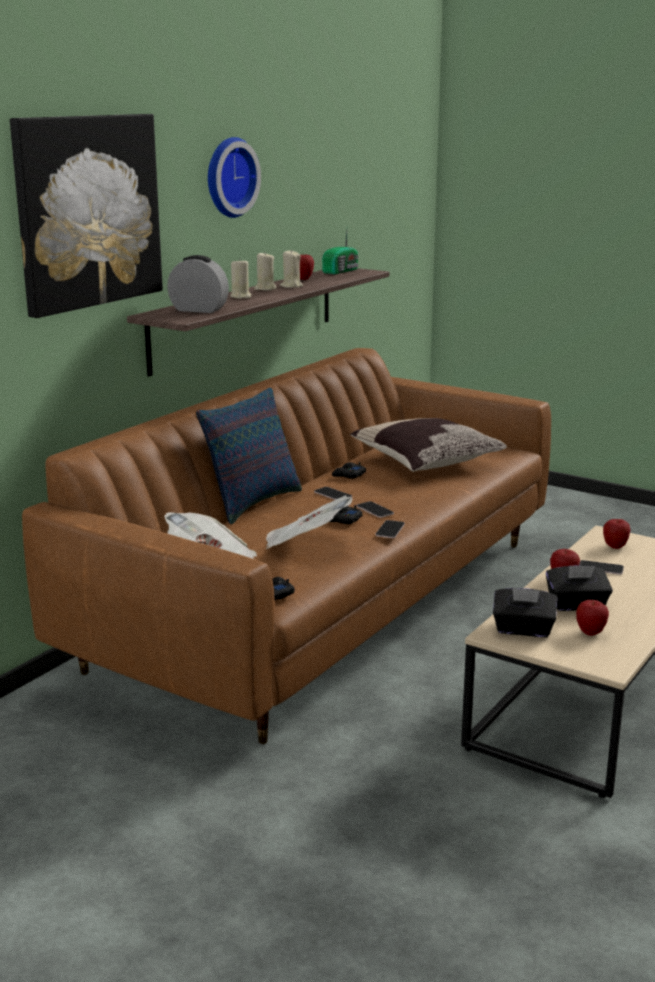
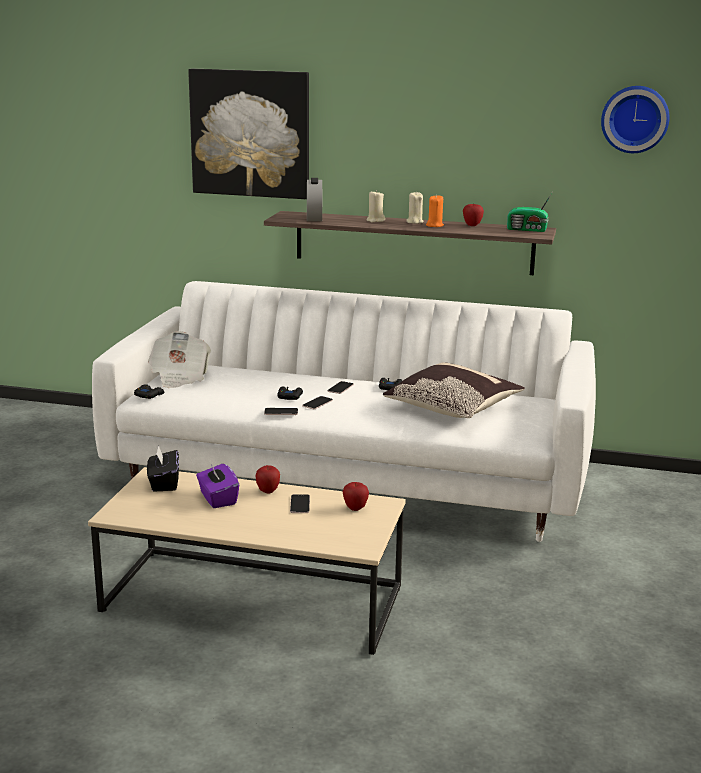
camera: 70 degrees right, 0 degrees up
(228, 177) = (399, 127): wall clock -> wall clock (634, 119)
(253, 503) = (307, 371): blue pillow -> none
(291, 286) = (434, 225): beige candle -> orange candle
(305, 545) = (234, 392): newspaper -> none
(326, 602) = (349, 478): brown sofa -> white sofa
(577, 605) = (217, 499): black tissue box -> purple tissue box
(590, 632) = (168, 506): apple -> none

